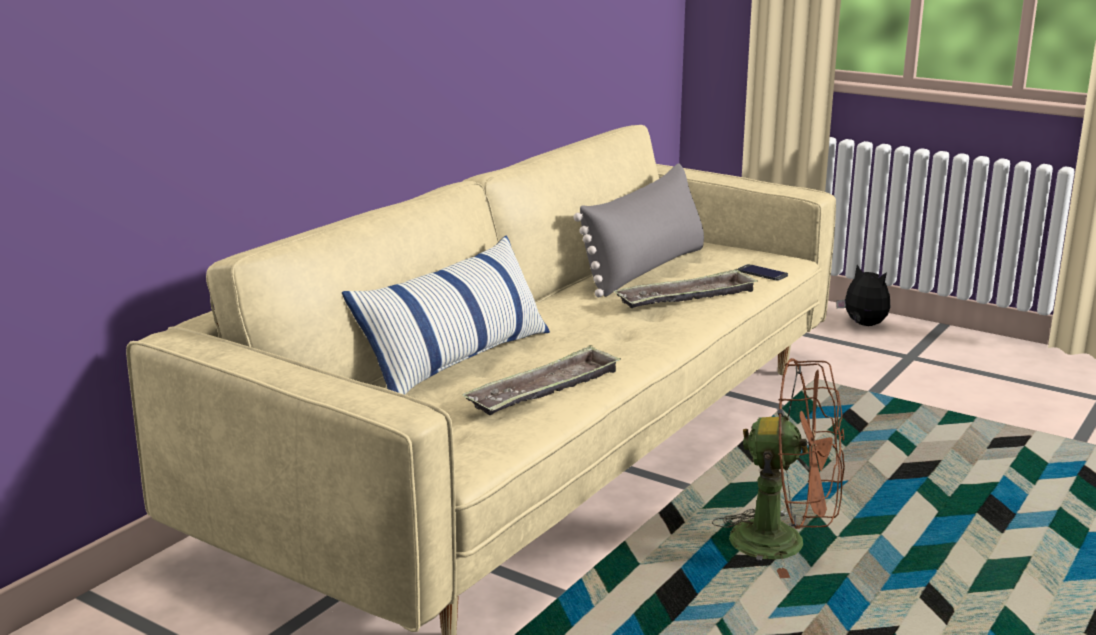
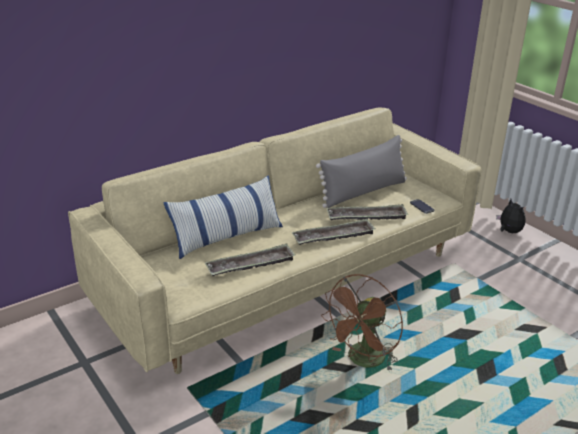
camera: 20 degrees right, 10 degrees up
(656, 330) = (333, 236): none -> tray
(784, 543) = (363, 361): brown fan -> brown fan turned 90 degrees clockwise

